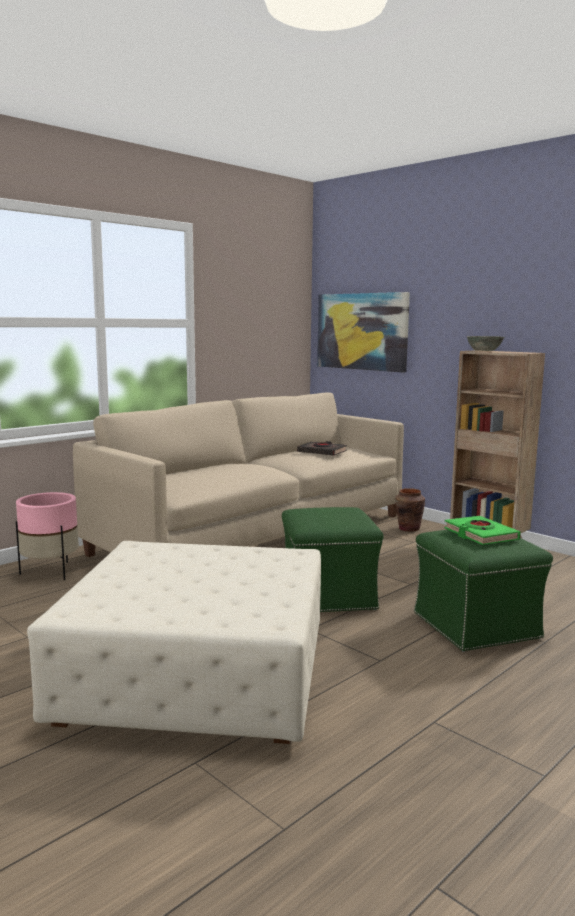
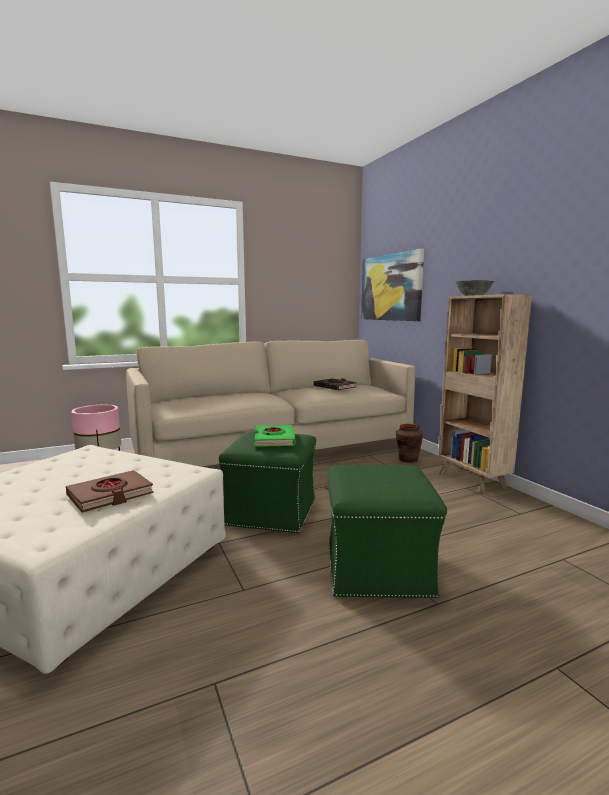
camera: 20 degrees right, 0 degrees up
(256, 582) = (110, 495): none -> brown book
(480, 535) = (383, 474): green book -> green book (274, 440)

